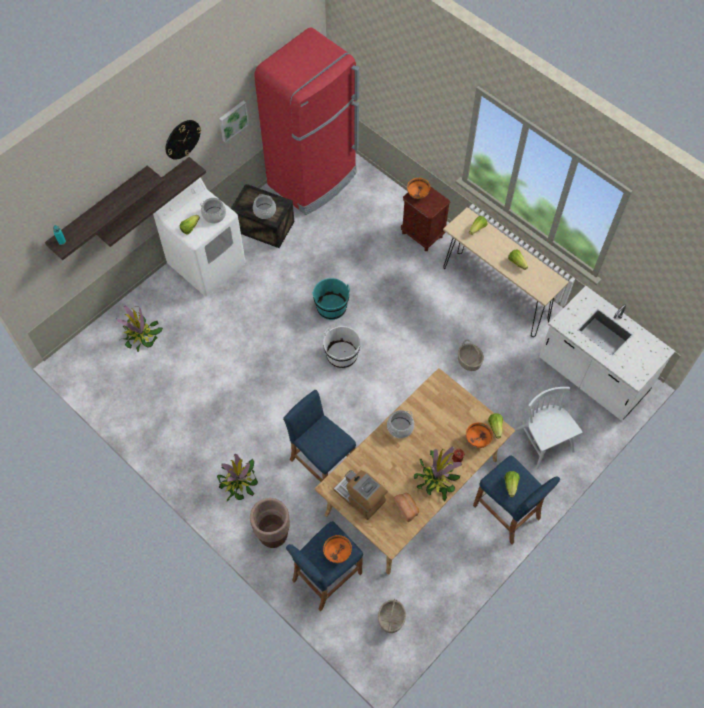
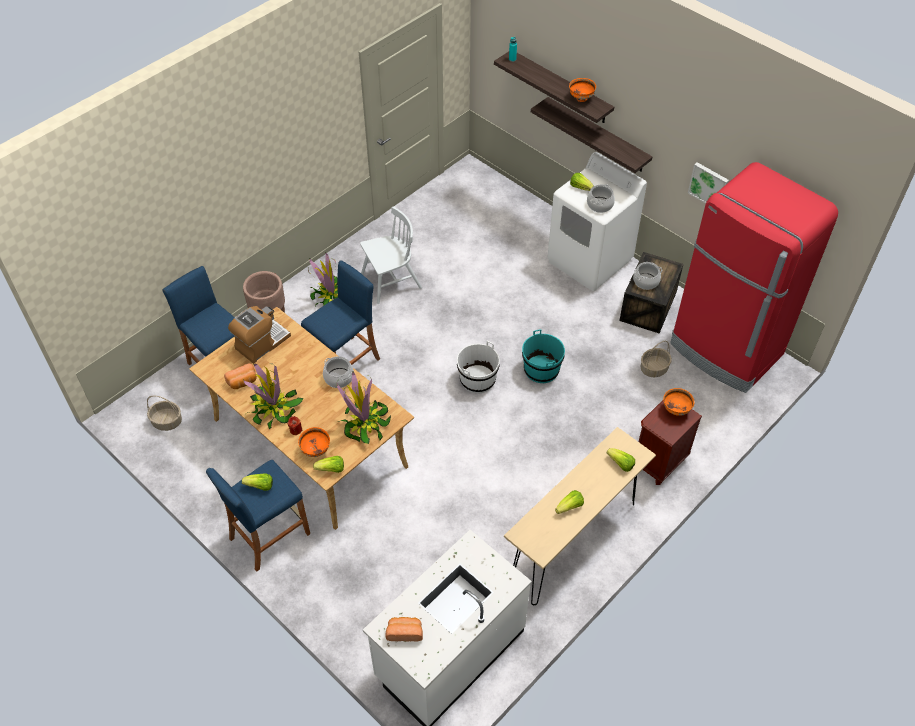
camera: 90 degrees right, 10 degrees down
(140, 336) = (498, 215): potted plant -> potted plant (364, 423)
(182, 139) = (654, 129): wall clock -> none
(337, 553) = (207, 330): orange bowl -> orange bowl (581, 98)
(469, 361) = (470, 507): basket -> basket (653, 369)
(543, 441) = (357, 584): white chair -> white chair (391, 281)
(636, 364) = (404, 632): none -> bread

